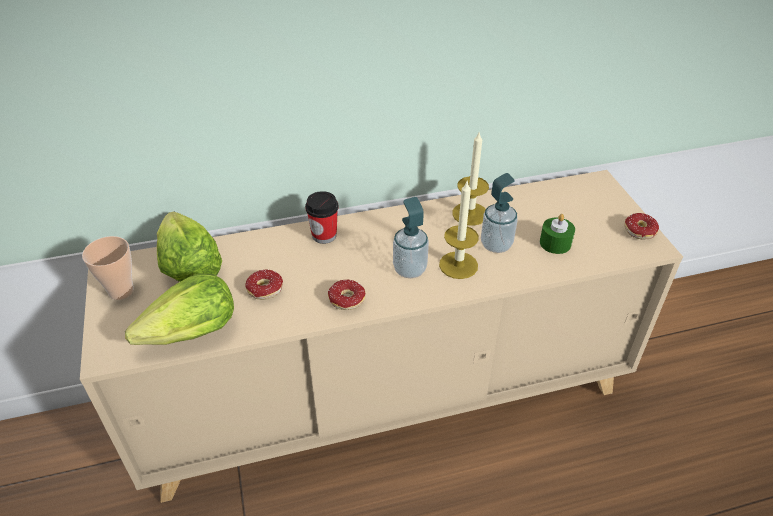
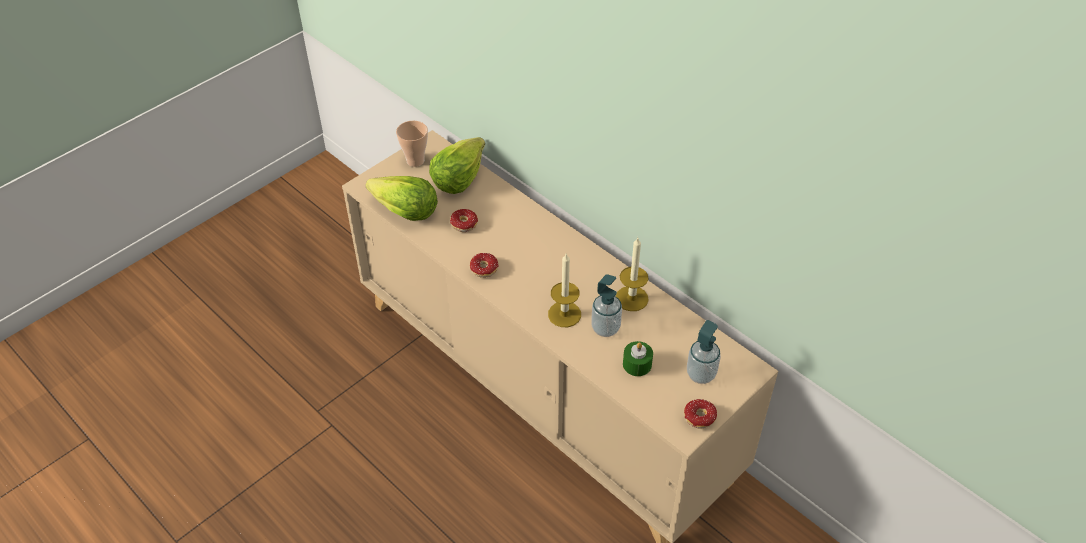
camera: 60 degrees right, 5 degrees up
(324, 235) = (539, 227): cup -> none
(410, 269) = (539, 289): soap dispenser -> soap dispenser (701, 374)

